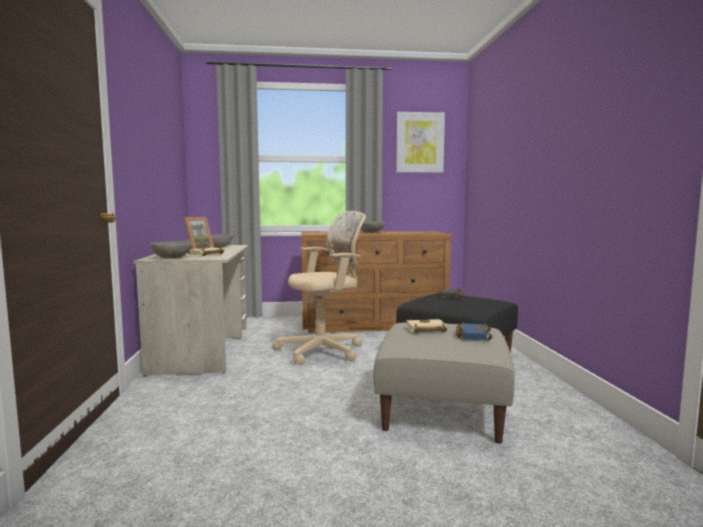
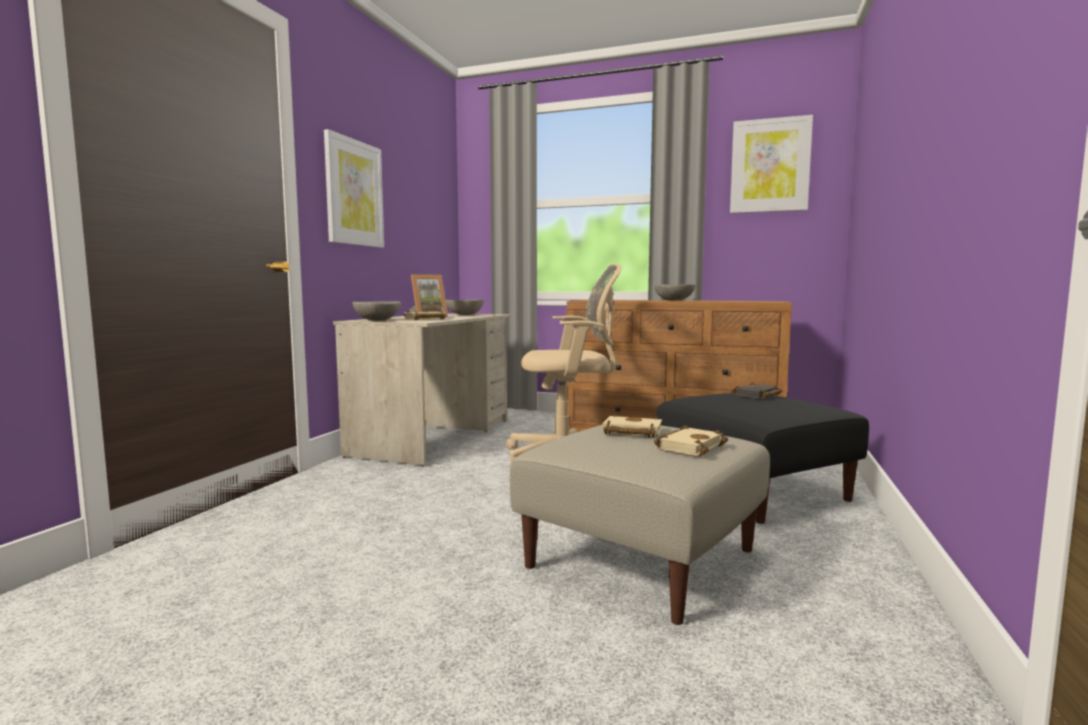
camera: 25 degrees right, 0 degrees up
(138, 149) = (354, 193): none -> picture
(472, 335) = (689, 446): blue book -> beige book

